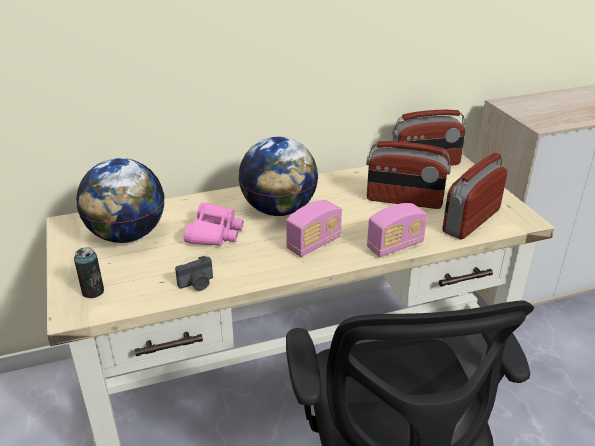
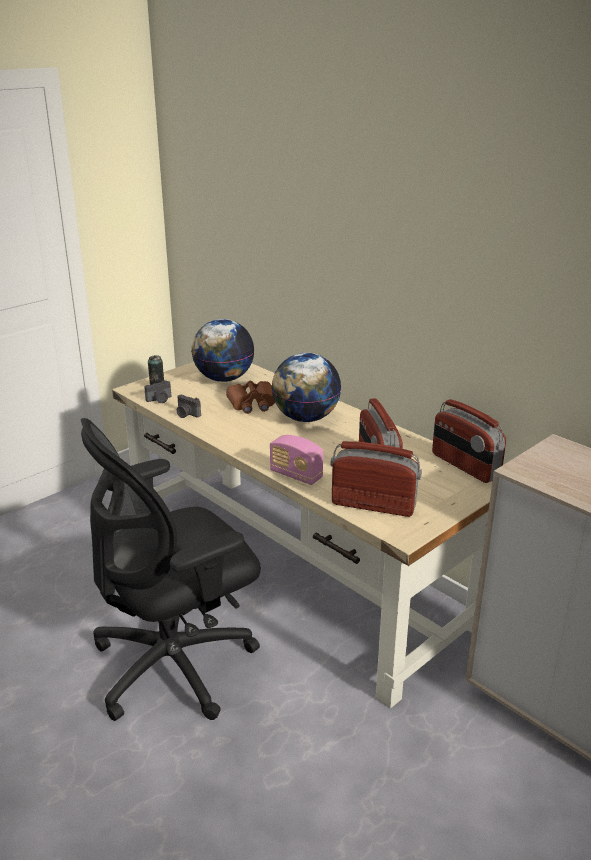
camera: 65 degrees right, 5 degrees down
(133, 297) = (159, 400): none -> camera
(215, 233) = (252, 404): pink binoculars -> brown binoculars
(314, 244) = (269, 442): radio -> none

